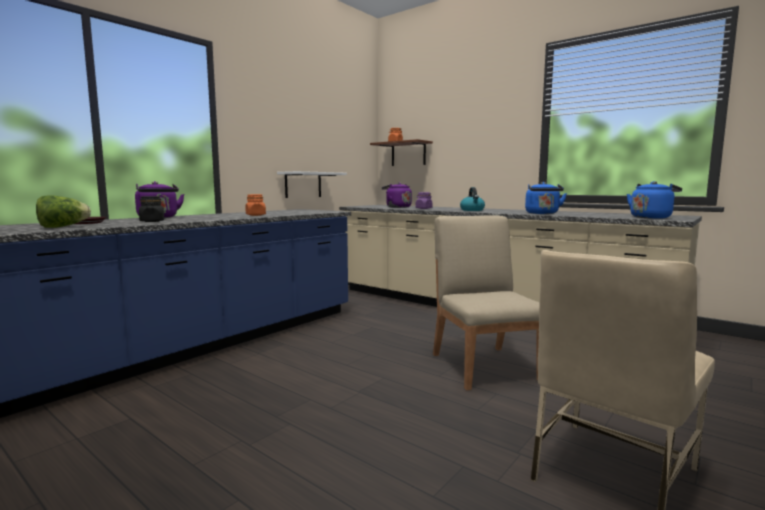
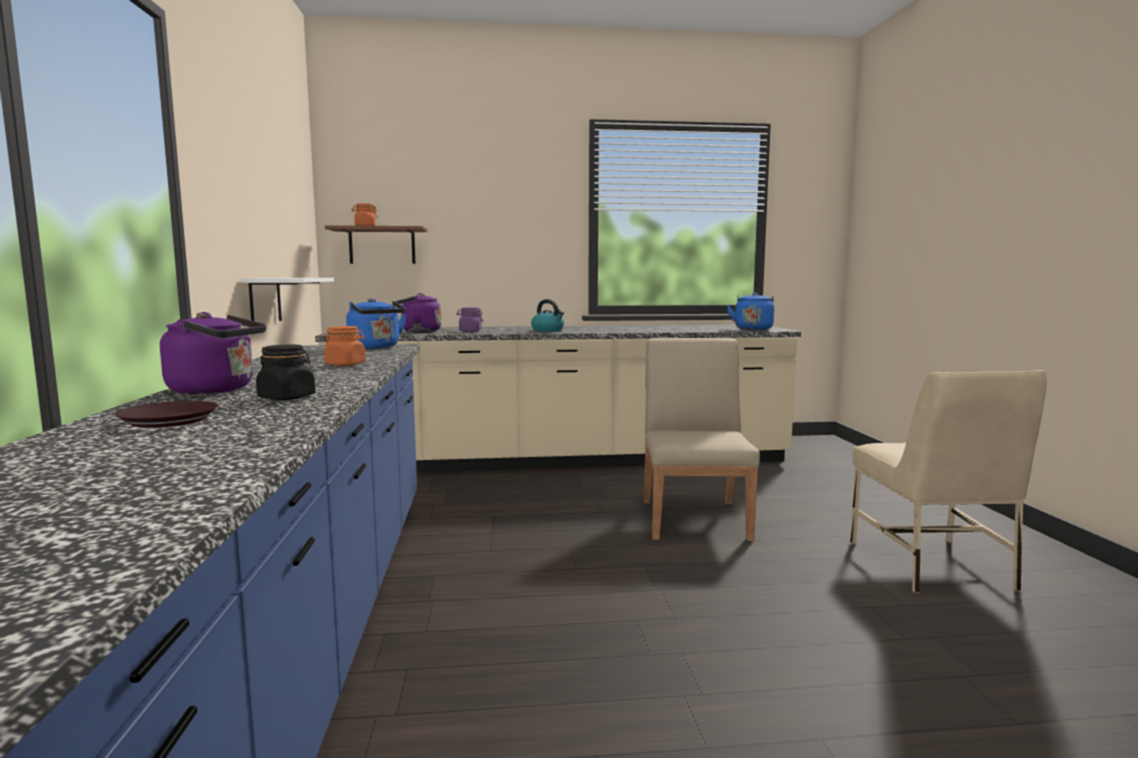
camera: 45 degrees left, 0 degrees up
(63, 227) = (225, 434): lettuce -> none
(484, 366) = (695, 519): beige chair -> beige chair turned 60 degrees clockwise
(542, 213) = (648, 330): blue kettle -> blue kettle (376, 347)

